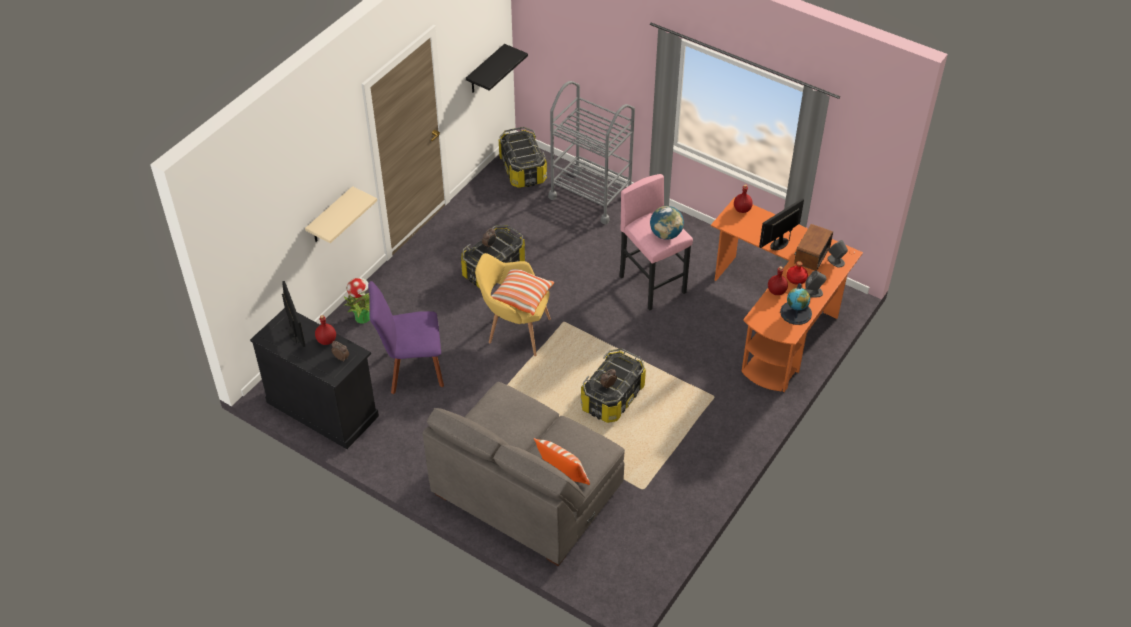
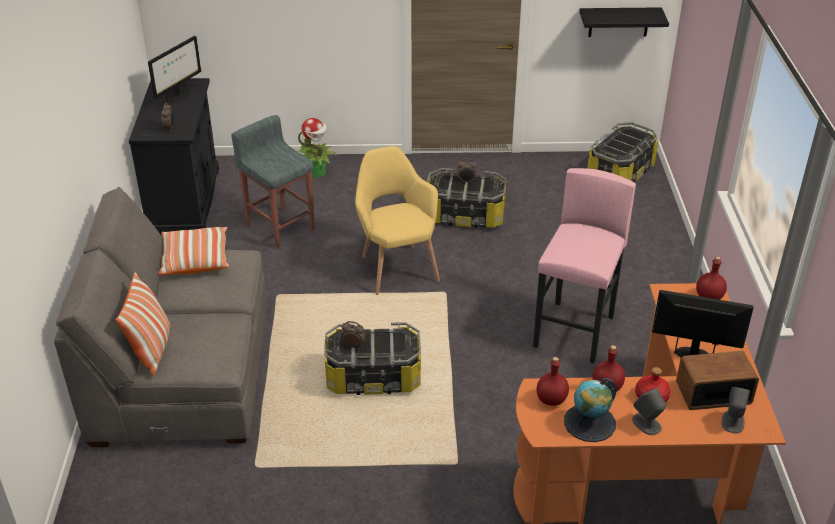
camera: 55 degrees right, 10 degrees down
(326, 340) = (184, 112): red bottle -> red bottle (551, 399)
(330, 216) = (321, 36): beige shelf -> none
(411, 369) = (280, 227): purple chair -> grey stool
(522, 297) = (398, 217): pillow -> pillow (195, 260)
(591, 196) = (645, 230): grey cart -> none
(666, 234) = (581, 253): globe -> none

